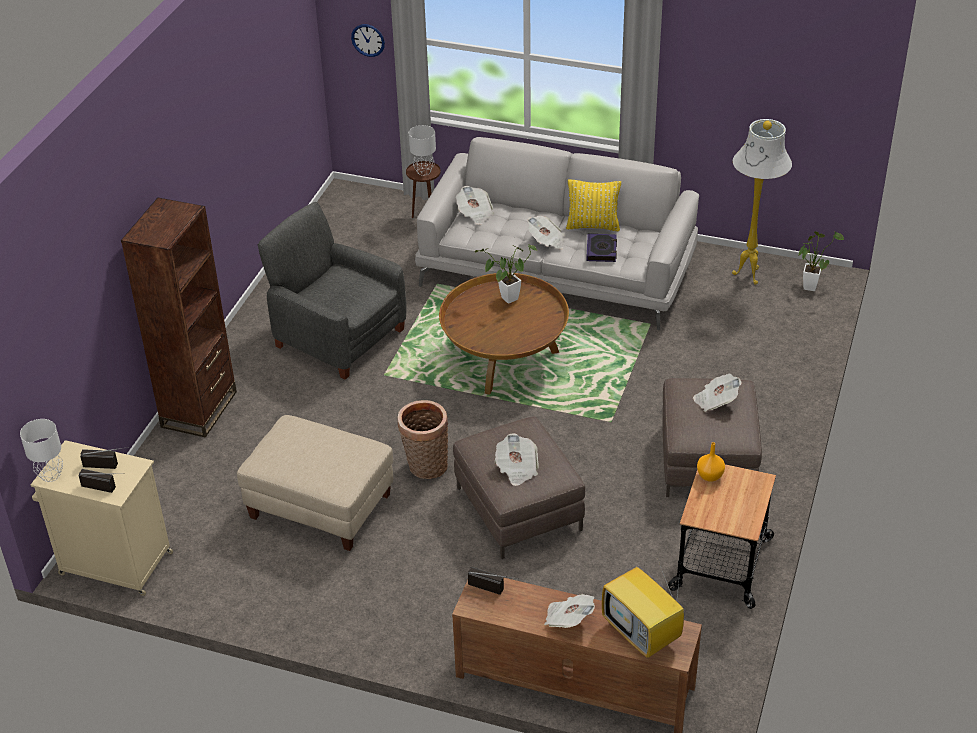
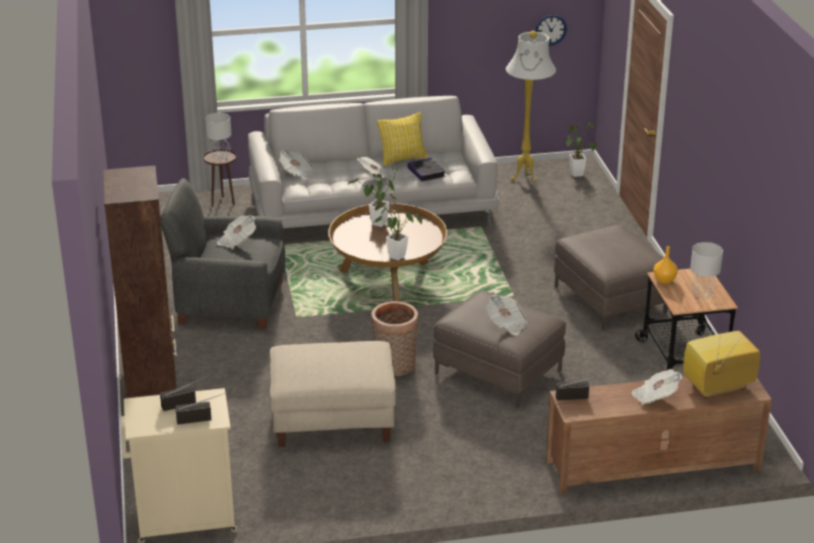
camera: 30 degrees left, 10 degrees down
(50, 475) = (138, 426): grey table lamp -> grey table lamp (701, 295)
(368, 40) = (146, 45): wall clock -> wall clock (550, 30)
(490, 343) = (394, 255): none -> potted plant
(643, 634) = (717, 388): television -> television turned 135 degrees clockwise
(715, 401) = (610, 241): newspaper -> newspaper (237, 241)

